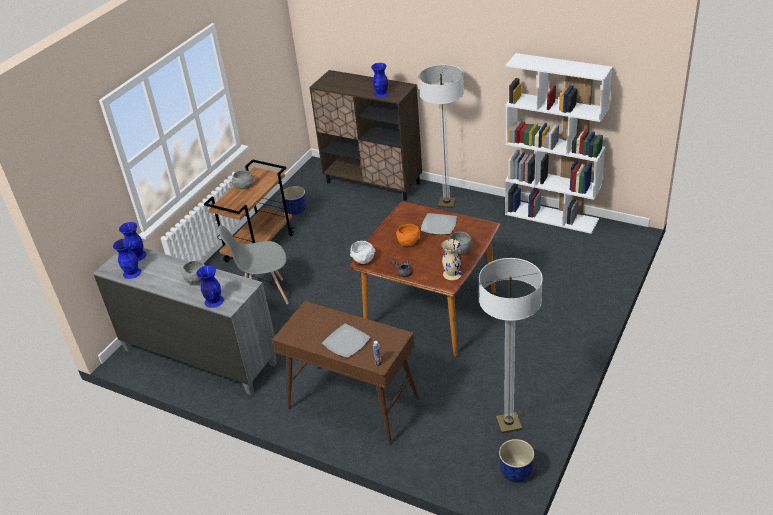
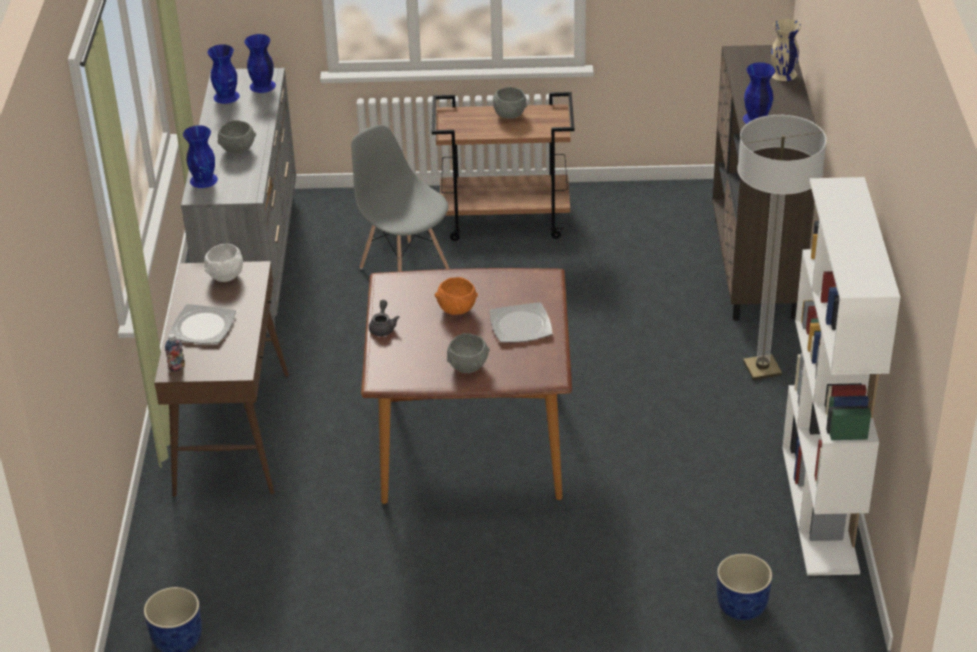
camera: 60 degrees right, 0 degrees up
(296, 210) = (620, 217): blue planter -> blue planter (741, 606)
(363, 260) = (389, 281): white bowl -> white bowl (226, 276)
(452, 274) = (405, 376): beige vase -> beige vase (782, 74)
(508, 423) = (269, 604): floor lamp -> none

